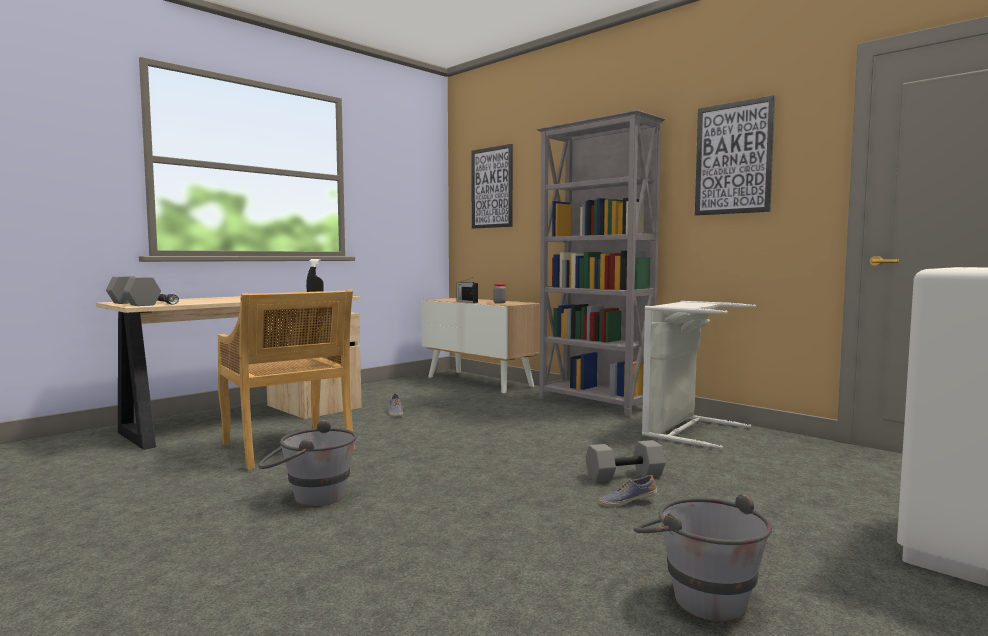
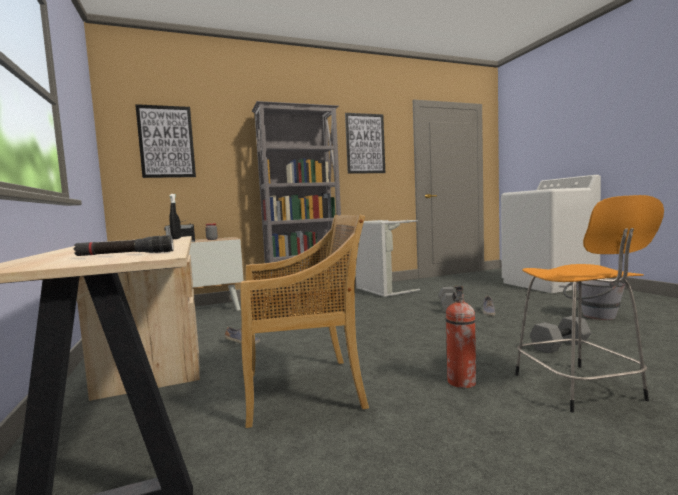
camera: 65 degrees left, 0 degrees up
(132, 304) = (99, 261): grey dumbbell -> grey dumbbell (560, 346)
(296, 554) = (579, 388): none -> orange stool
(308, 497) = (461, 382): grey bucket -> fire extinguisher

